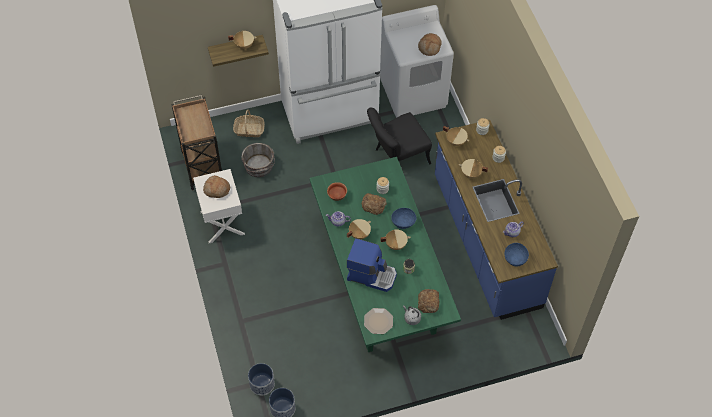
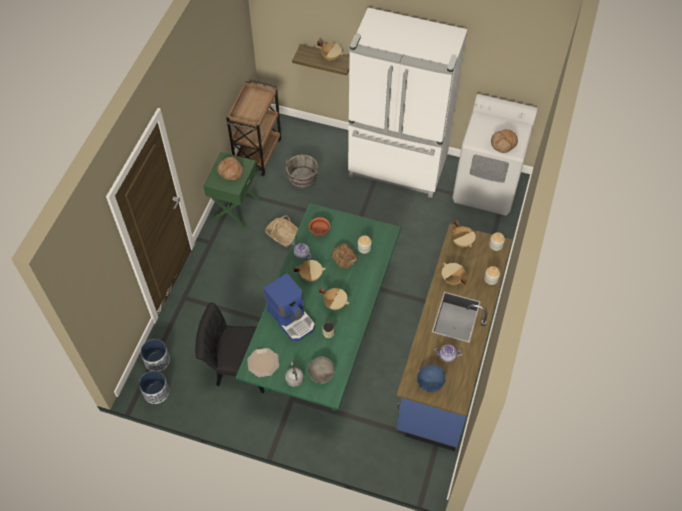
camera: 35 degrees right, 0 degrees up
(221, 223) = (235, 208): white nightstand -> green nightstand
(249, 130) = (319, 144): basket -> basket (282, 235)
(397, 158) = (426, 236): black chair -> black chair (237, 367)
(403, 222) = (358, 288): blue bowl -> none
(428, 302) = (321, 374): bread -> grey bowl

